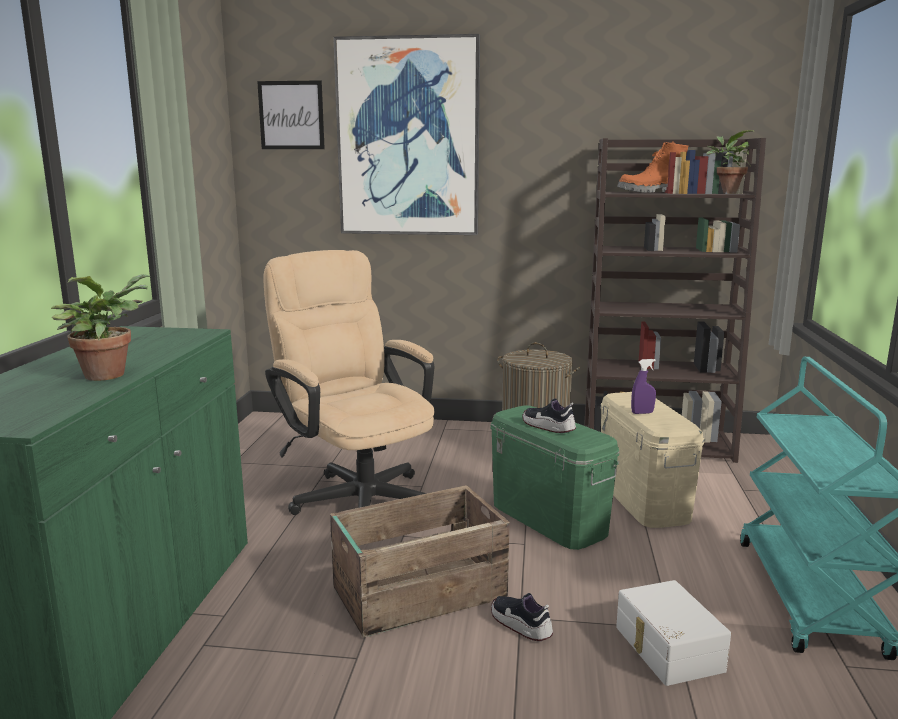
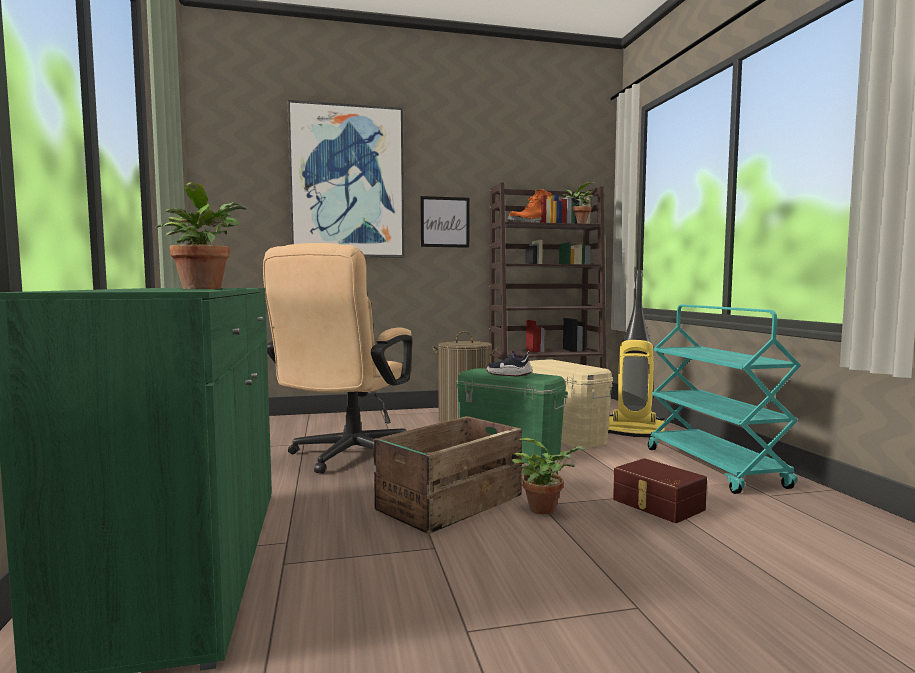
camera: 20 degrees left, 10 degrees down
(291, 115) = (247, 160): picture -> picture (445, 222)
(358, 496) = (346, 457): beige office chair -> beige office chair turned 105 degrees counterclockwise
(521, 625) = (546, 509): shoe -> potted plant
(642, 413) = (563, 366): purple spray bottle -> none
(666, 649) = (657, 505): white storage box -> brown storage box
(746, 507) = (634, 432): none -> vacuum cleaner

